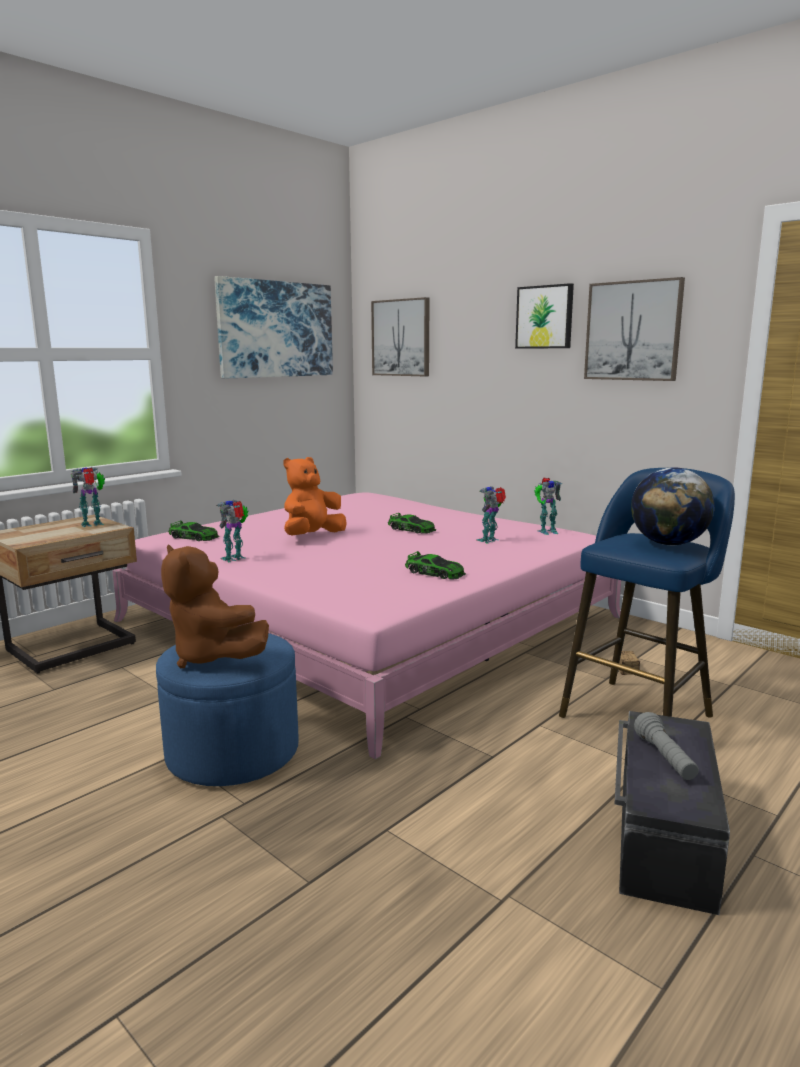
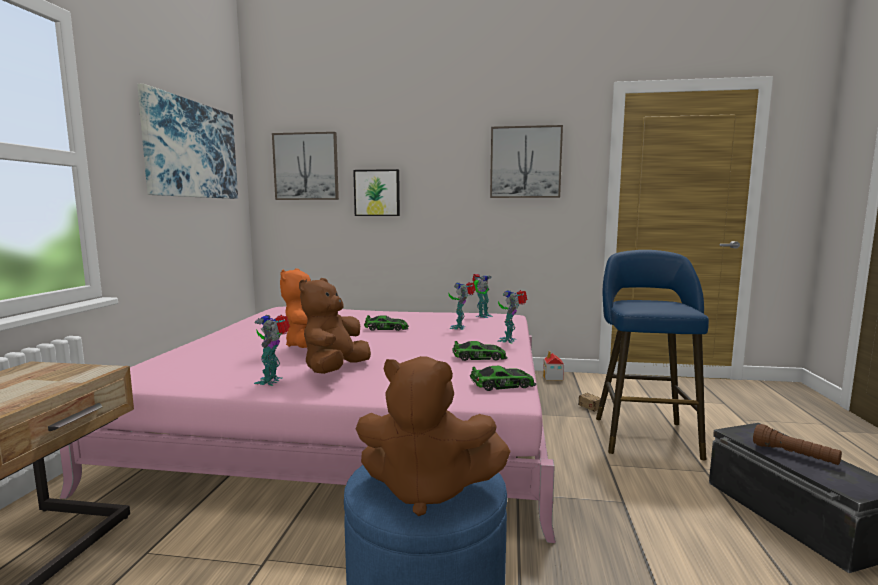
camera: 35 degrees left, 5 degrees down
(93, 524) = (58, 372): toy robot -> toy robot (509, 340)
(194, 537) = (176, 369): toy car -> toy car (502, 384)
(290, 559) = (335, 370): none -> brown plush toy
(545, 317) = (451, 151): picture -> picture (377, 193)
(640, 628) = (553, 377): none -> toy house
(665, 759) = (794, 455): grey flashlight -> brown flashlight
(668, 544) = (665, 302): globe -> none

